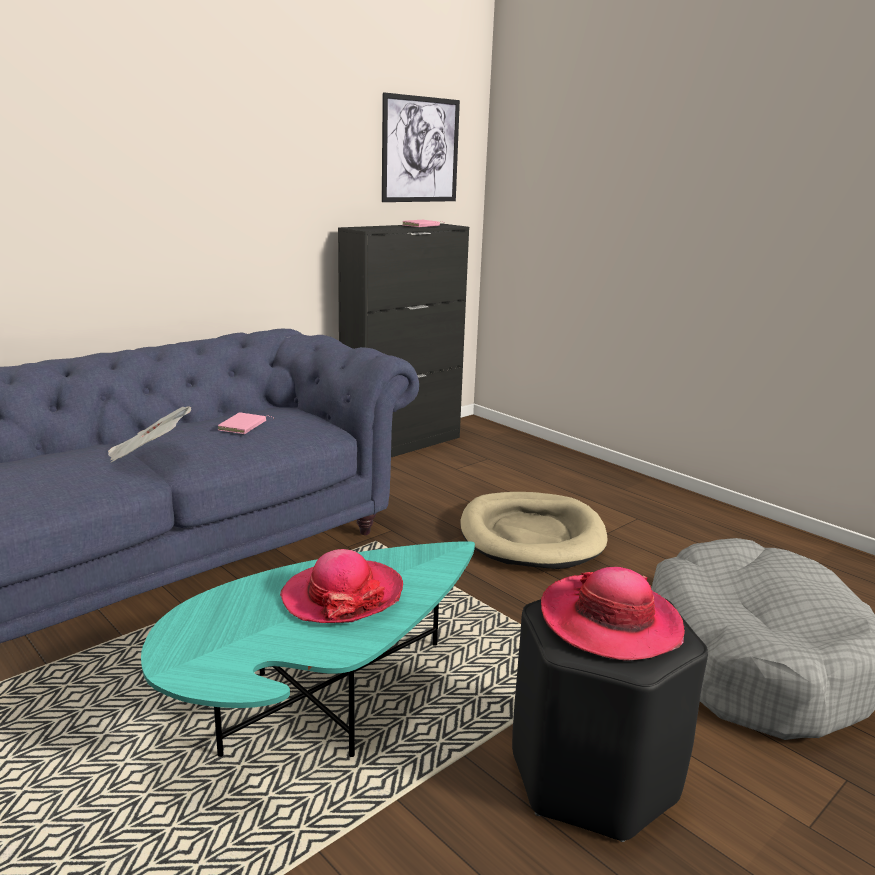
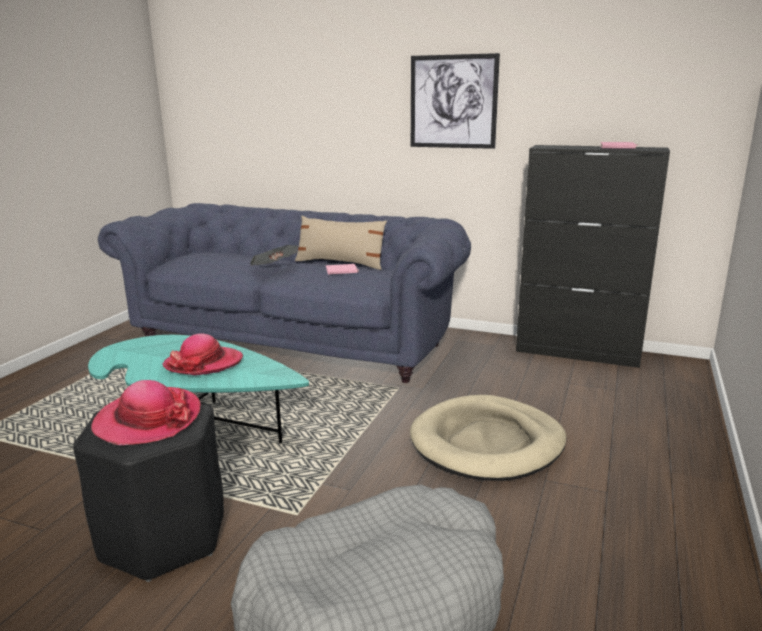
camera: 65 degrees right, 0 degrees up
(194, 421) = (340, 263): none -> beige pillow
(420, 150) = (651, 73): picture -> picture (453, 102)

